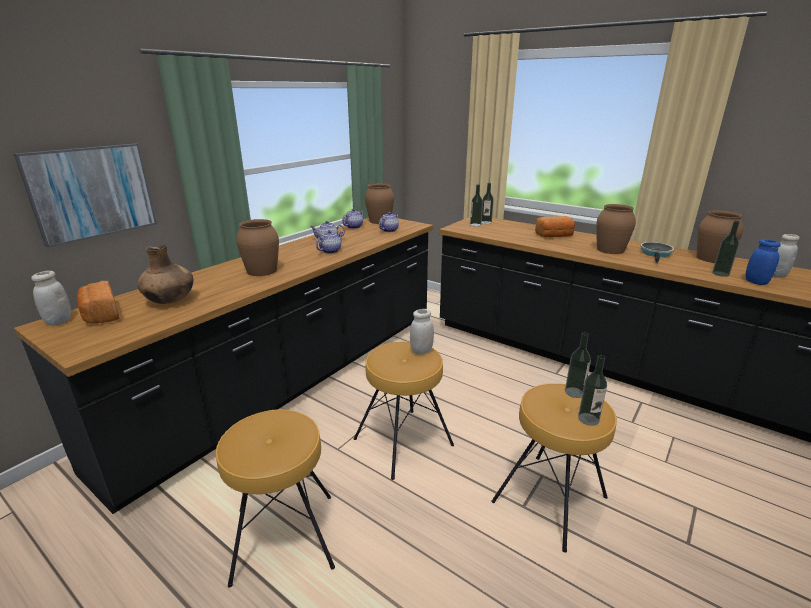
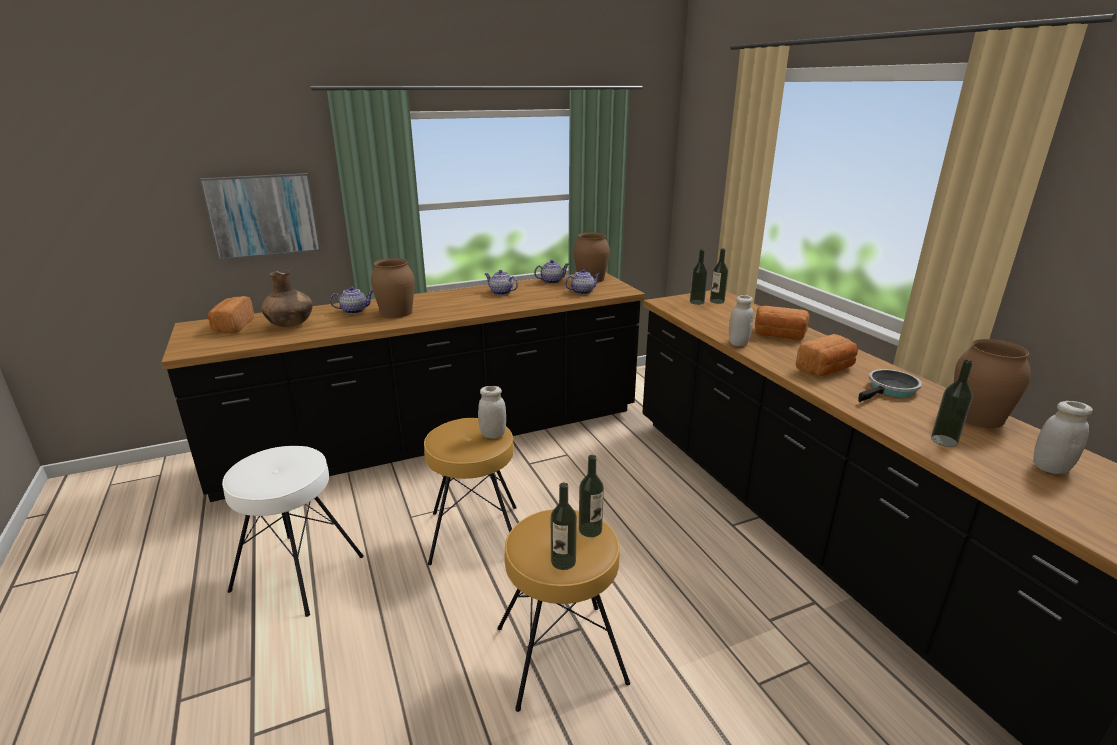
camera: 30 degrees right, 0 degrees up
(59, 321) = (203, 324): white jar -> white jar (738, 343)
(284, 536) = (298, 572): brown stool -> white stool
(330, 251) = (486, 304): teapot -> teapot (355, 311)
(610, 250) = (826, 369): brown vase -> bread
(756, 282) = (983, 467): blue jar -> none

